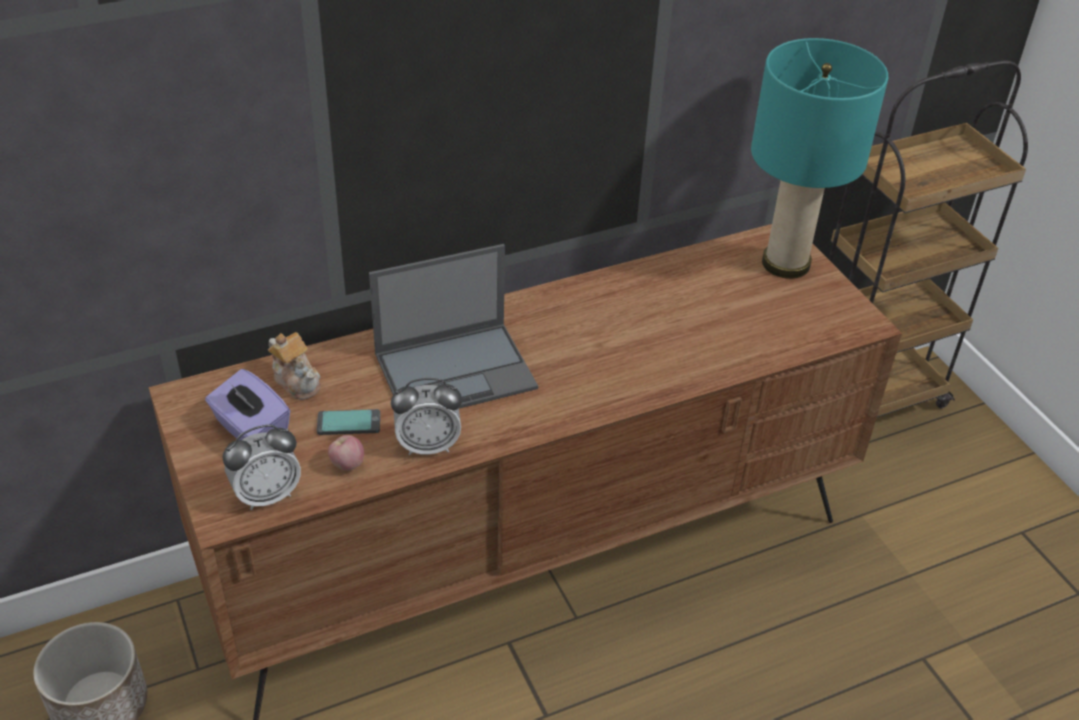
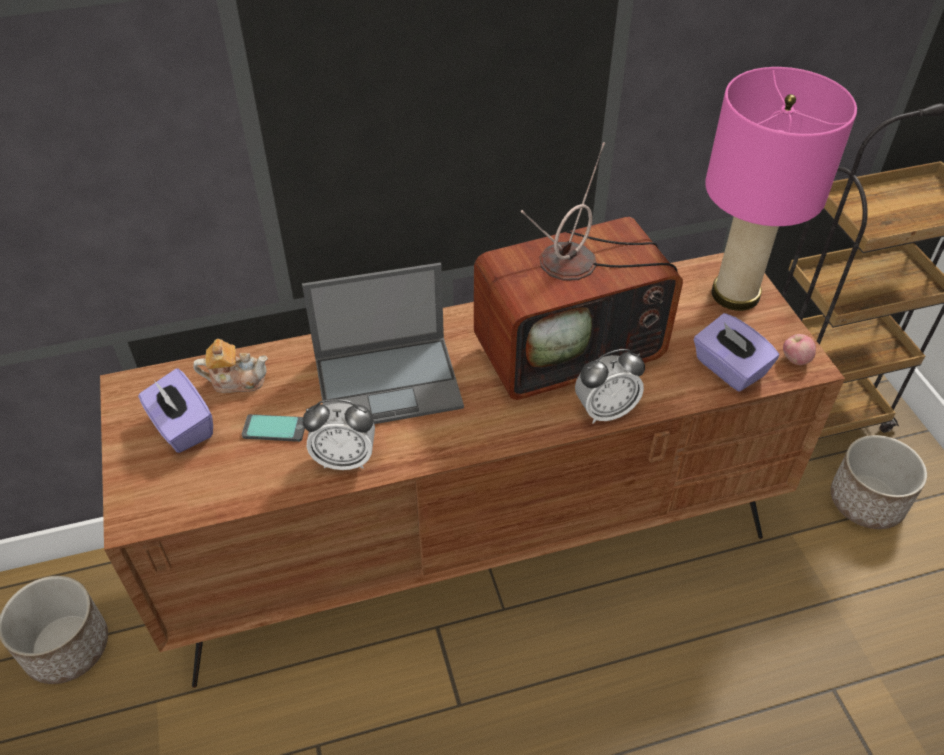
camera: 10 degrees right, 5 degrees up
(267, 495) = (180, 498): alarm clock -> alarm clock (605, 411)
(297, 381) = (236, 380): teapot -> teapot turned 60 degrees counterclockwise
(347, 464) = (263, 472): apple -> apple (795, 360)
(633, 325) = (571, 348): none -> television
(786, 263) = (735, 294): turquoise table lamp -> pink table lamp
(790, 333) = (728, 369): none -> purple tissue box
(932, 477) = (866, 502): none -> planter

